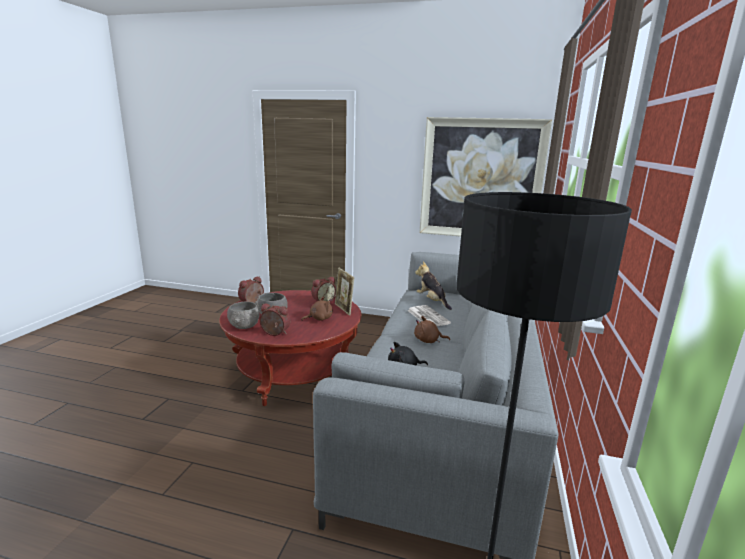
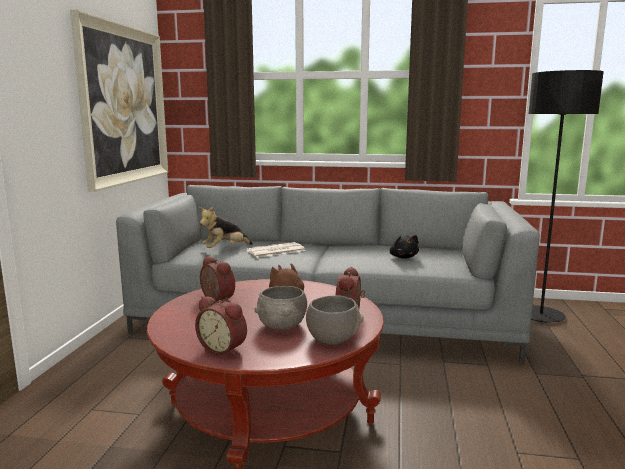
camera: 95 degrees left, 5 degrees down
(343, 309) = (248, 287): picture frame -> none
(428, 341) = (335, 253): brown plush toy -> none

